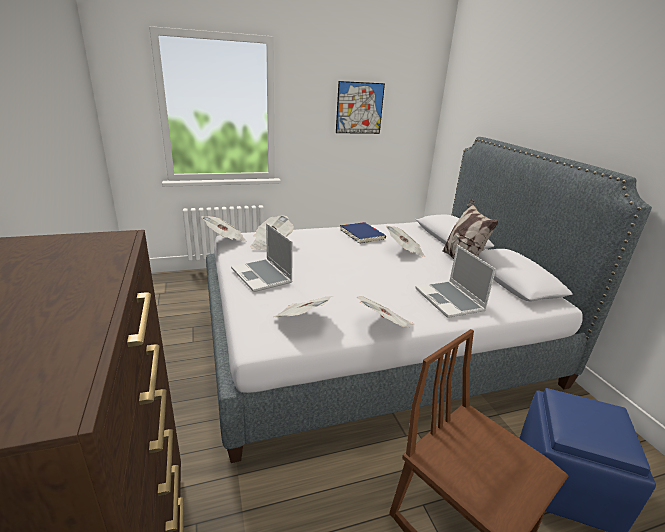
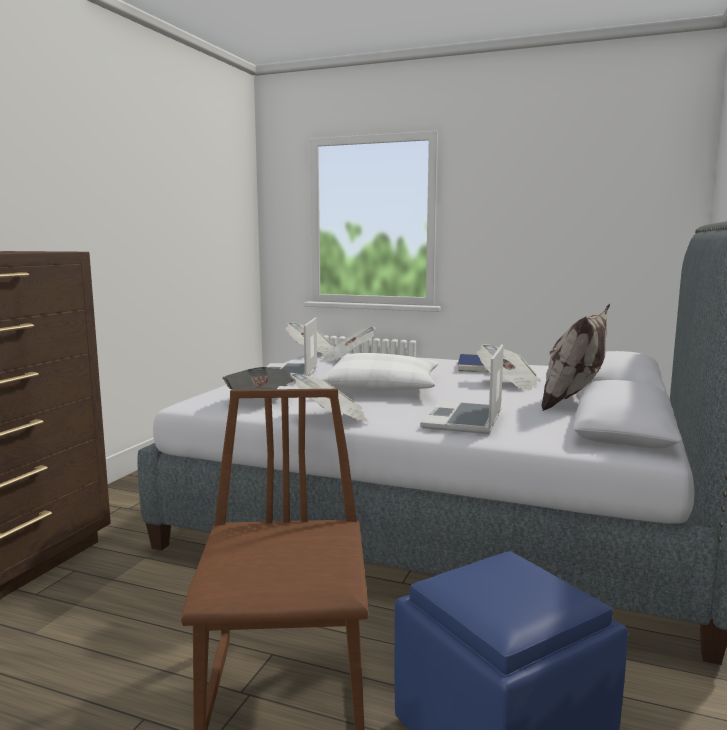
camera: 40 degrees right, 15 degrees down
(350, 276) = (383, 388): none -> white pillow
(359, 108) = (557, 210): picture -> none

